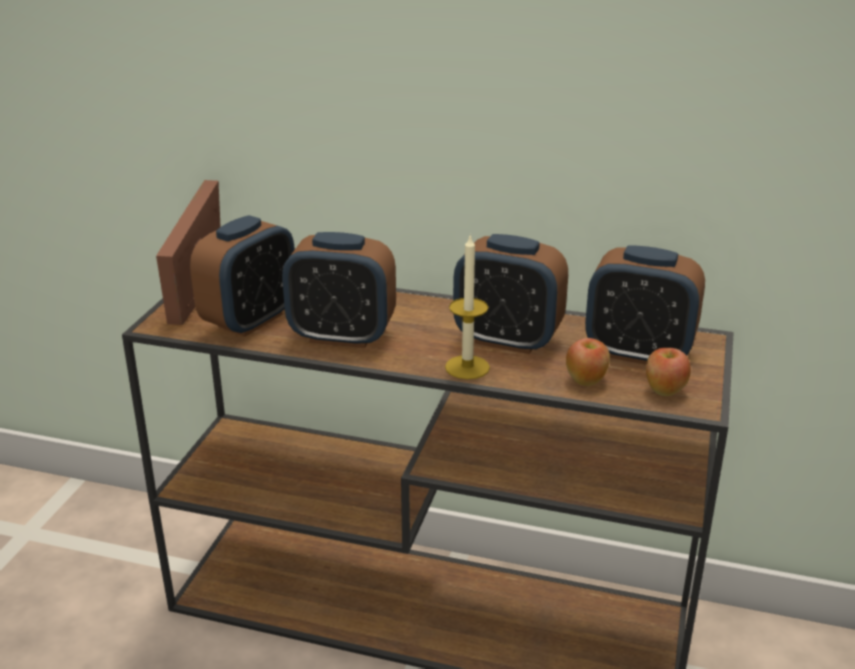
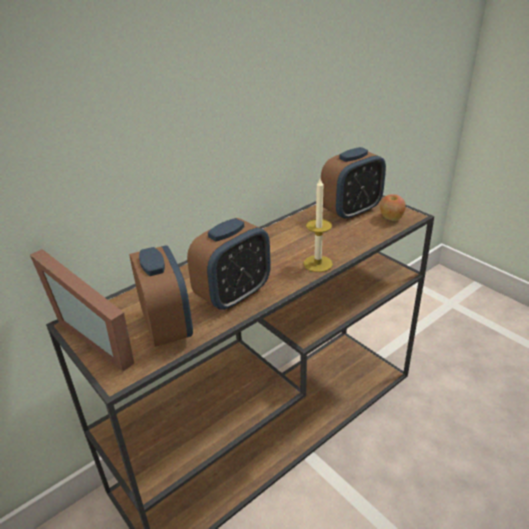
camera: 55 degrees left, 5 degrees up
(507, 340) = (300, 241): alarm clock -> none
(586, 380) = (364, 234): apple -> none

